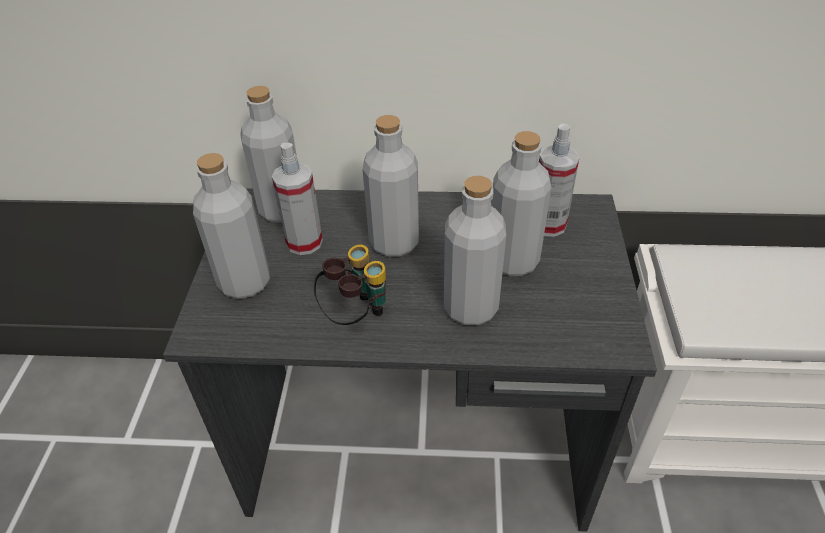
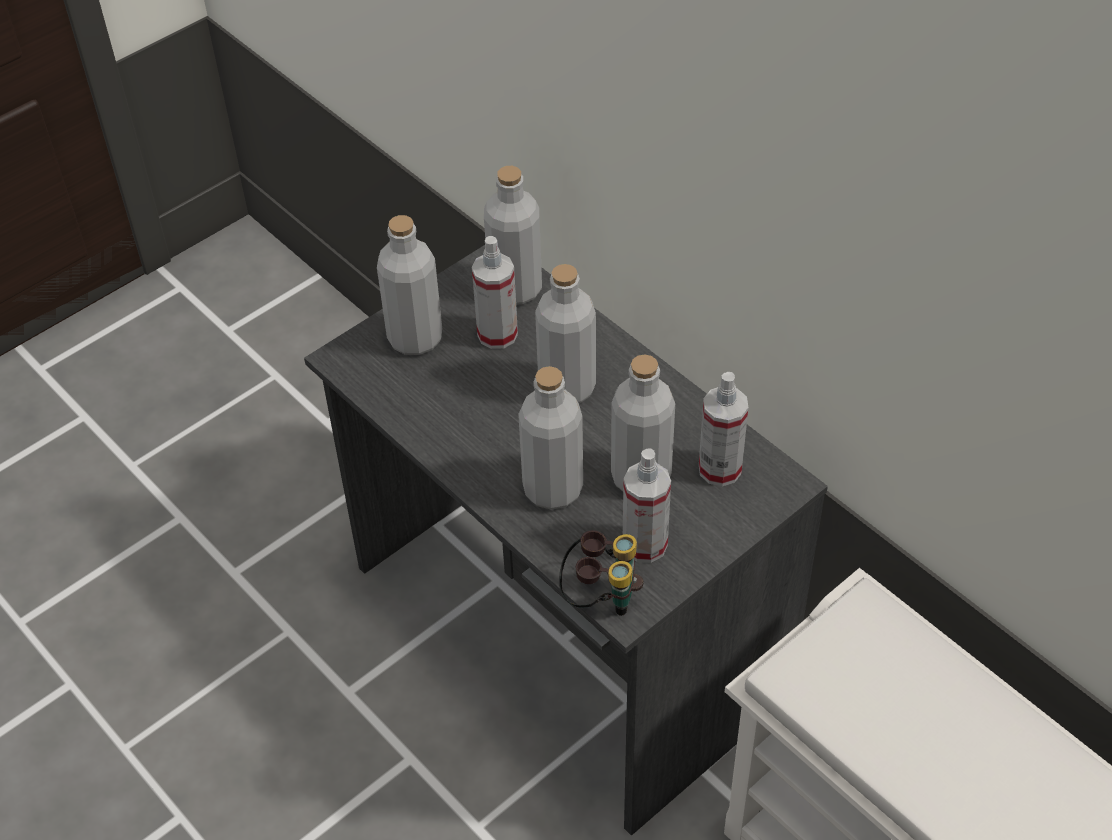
camera: 45 degrees right, 5 degrees up
(355, 314) = (462, 426): binoculars -> binoculars (601, 597)
(573, 297) = (645, 544): none -> spray bottle

